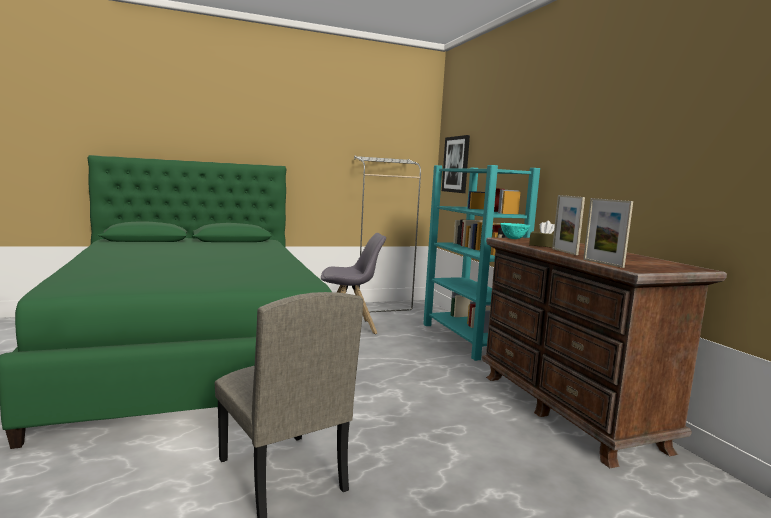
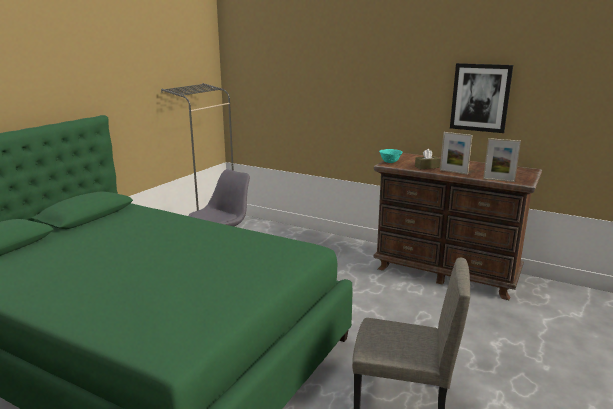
camera: 40 degrees left, 10 degrees up
(456, 164) = (254, 85): picture -> picture (480, 97)
(468, 339) = (318, 241): turquoise bookcase -> none

